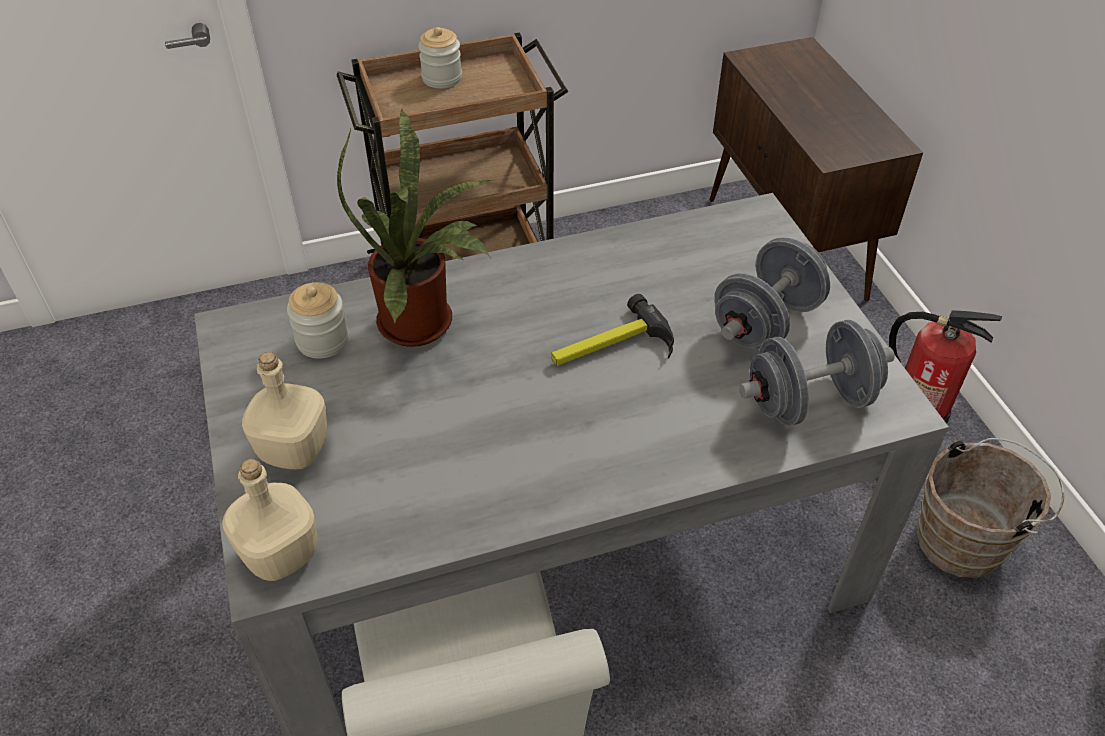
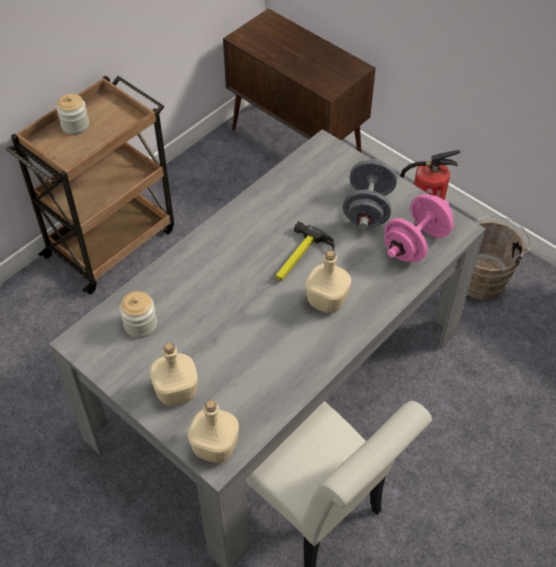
camera: 30 degrees left, 5 degrees up
(424, 323) = (190, 289): potted plant -> none
(604, 423) = (326, 301): none -> beige bottle
(809, 401) = (415, 244): grey dumbbell -> pink dumbbell

